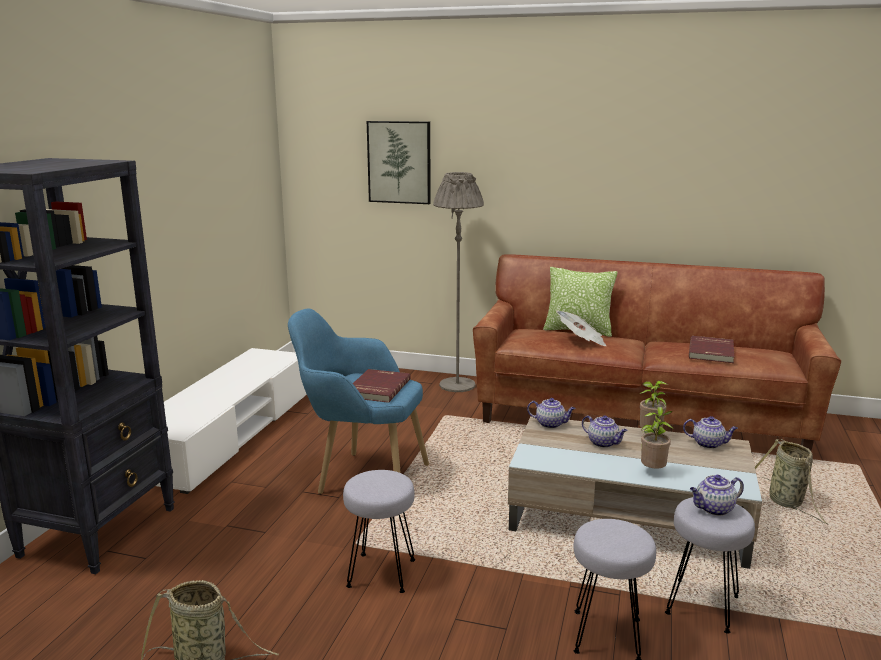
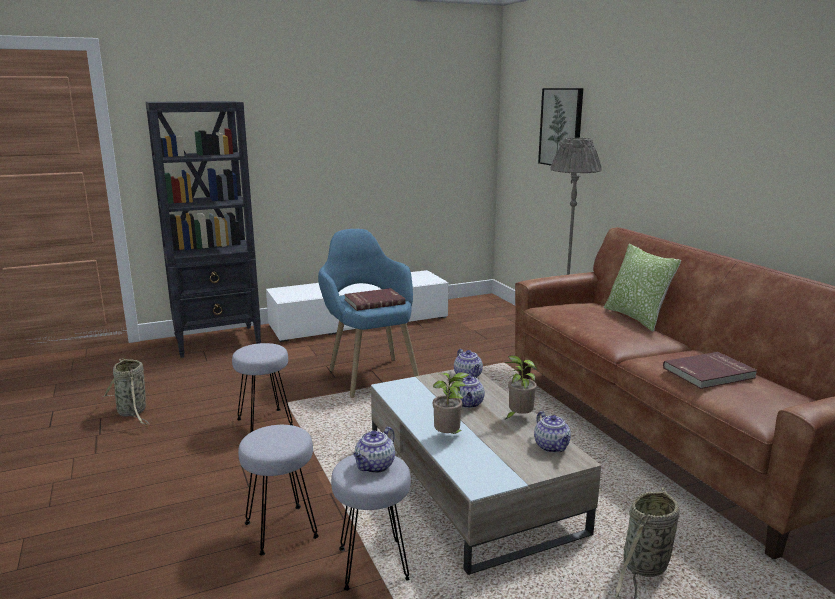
camera: 50 degrees right, 0 degrees up
(581, 341) = (602, 323): newspaper -> none
(714, 509) = (375, 466): teapot -> teapot turned 90 degrees counterclockwise

